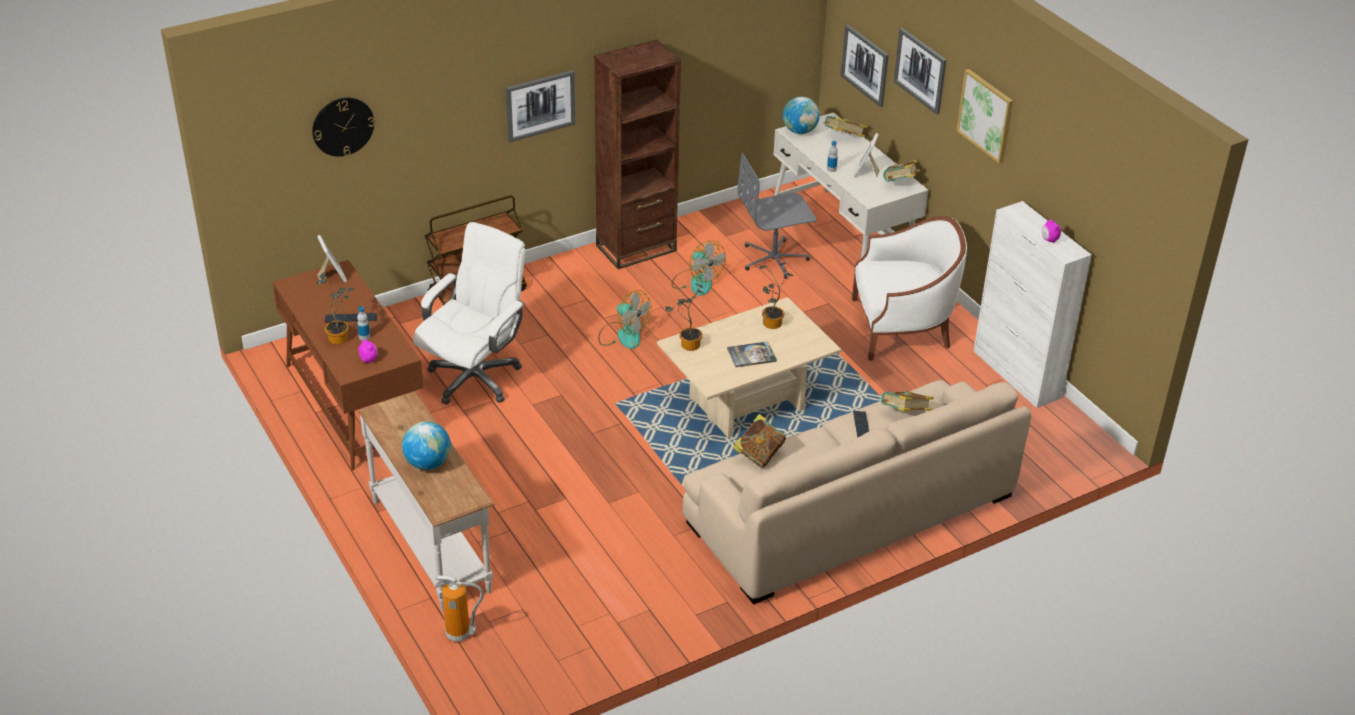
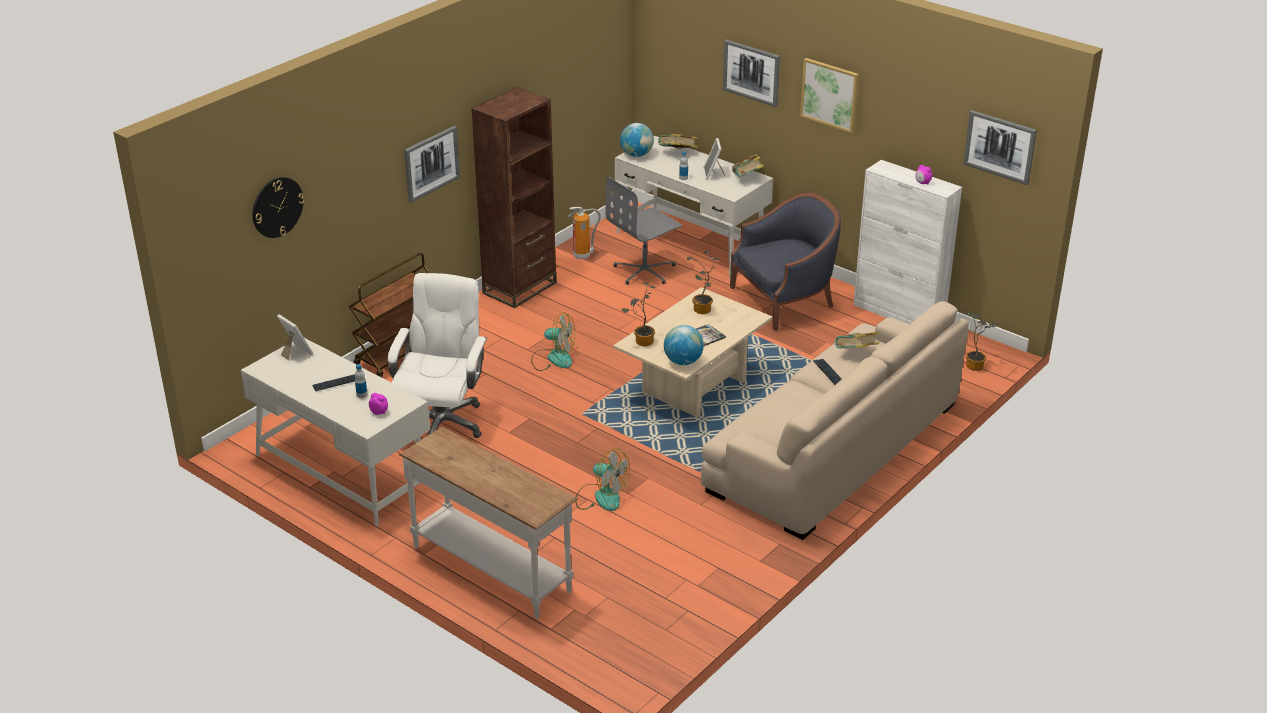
camera: 20 degrees left, 5 degrees down
(340, 337) = (339, 400): potted plant -> potted plant (975, 364)
(355, 403) = (343, 470): brown desk -> white desk
(428, 463) = (496, 480): globe -> globe (683, 361)
(459, 634) = (565, 633): fire extinguisher -> fire extinguisher (582, 256)
(696, 282) = (590, 303): fan -> fan (601, 497)
(759, 454) = (758, 412): book -> none
(865, 65) = (687, 83): picture -> picture (1000, 146)
(901, 328) = (784, 300): white armchair -> blue armchair

